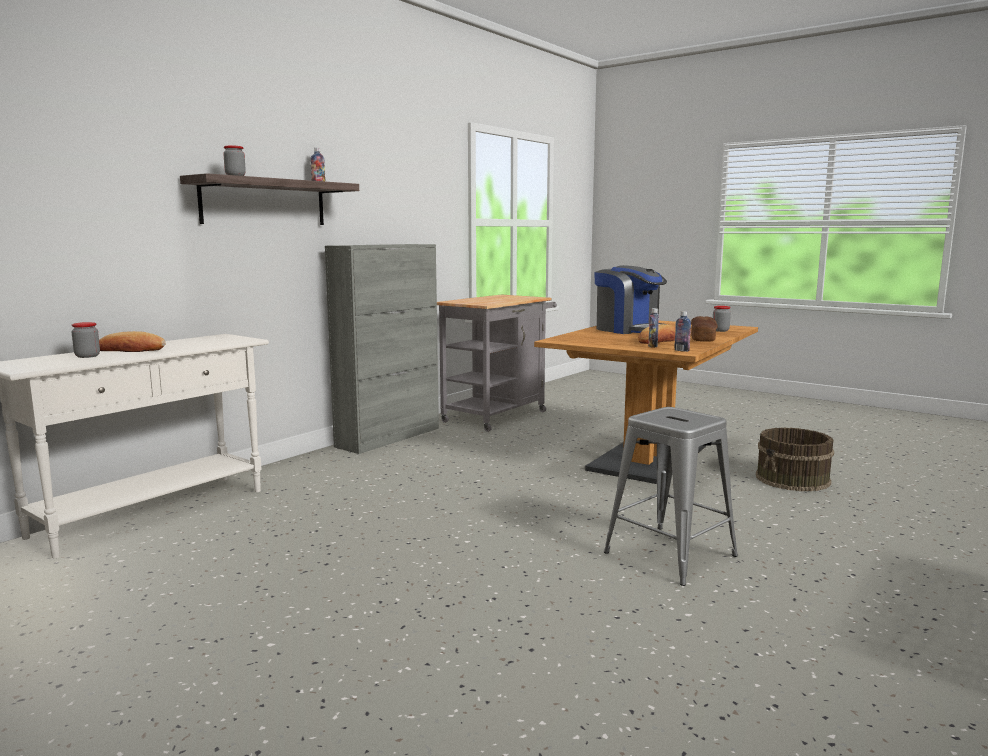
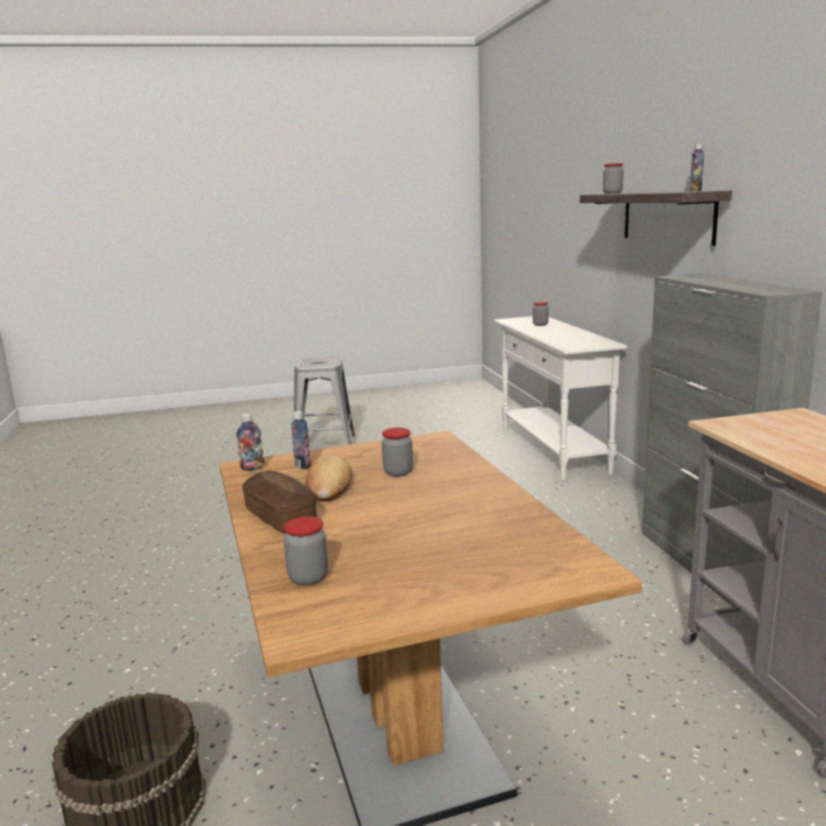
camera: 130 degrees right, 5 degrees up
(131, 350) = (556, 329): bread -> none
(616, 337) = (398, 472): none -> jar
(629, 330) = (449, 507): coffee machine -> none
(671, 554) = (203, 582): grey stool -> grey stool (324, 446)

